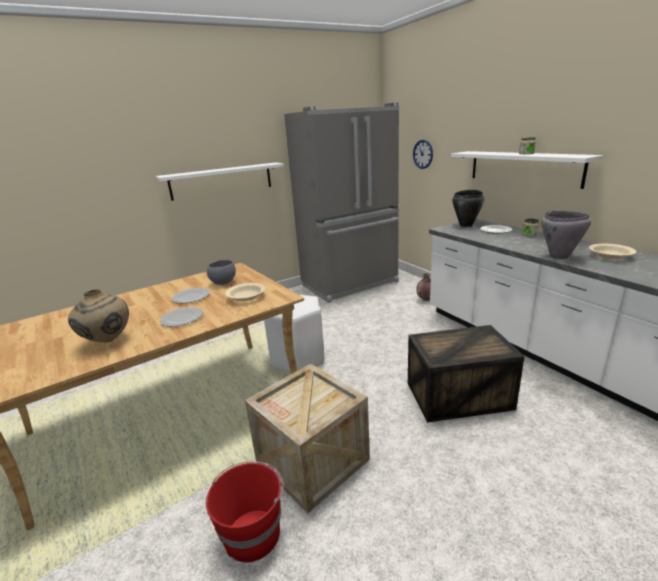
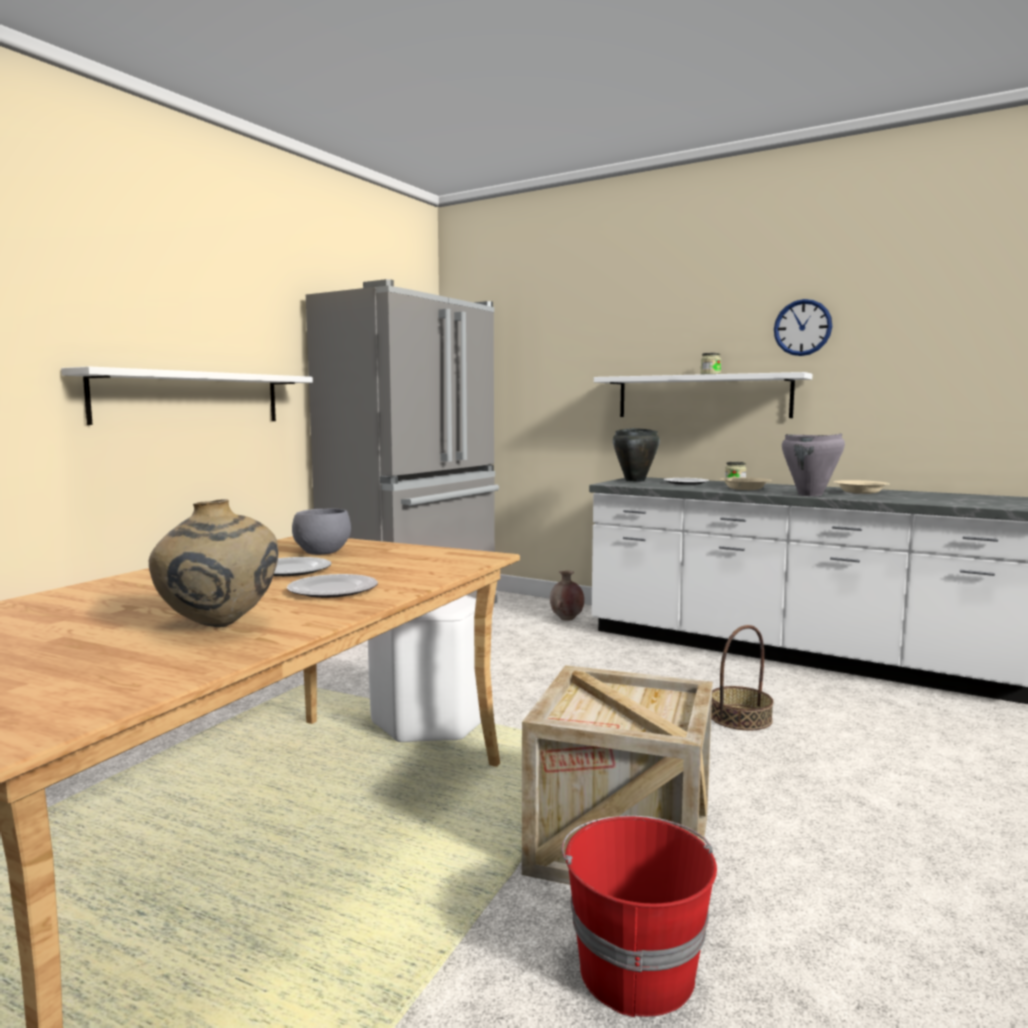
camera: 30 degrees left, 15 degrees down
(246, 297) = (411, 561): beige bowl -> beige bowl (744, 489)
(423, 154) = (524, 386): wall clock -> wall clock (802, 327)
(457, 396) = (740, 717): crate -> basket

